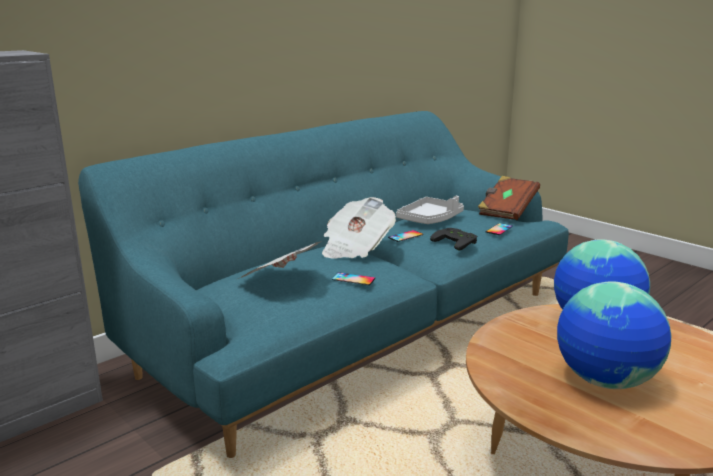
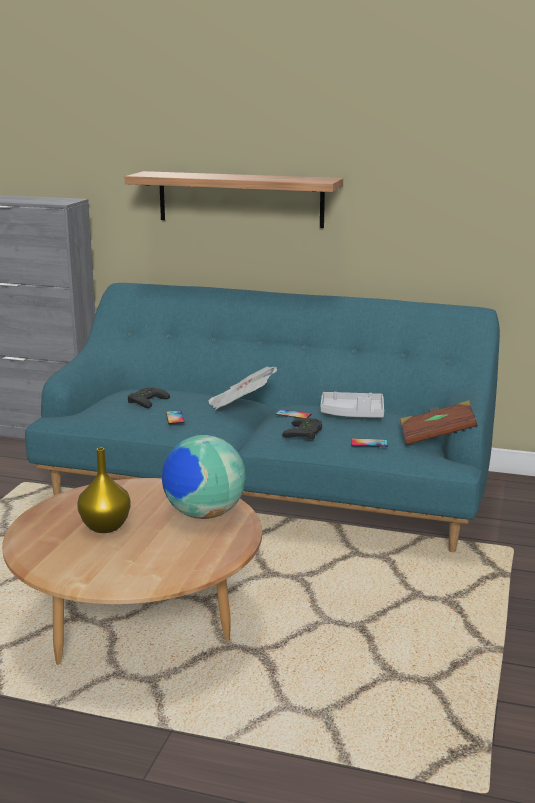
camera: 60 degrees right, 0 degrees up
(221, 34) = (240, 199): none -> shelf
(279, 281) = (145, 400): newspaper -> black game controller
(605, 381) = (104, 526): globe -> yellow vase

